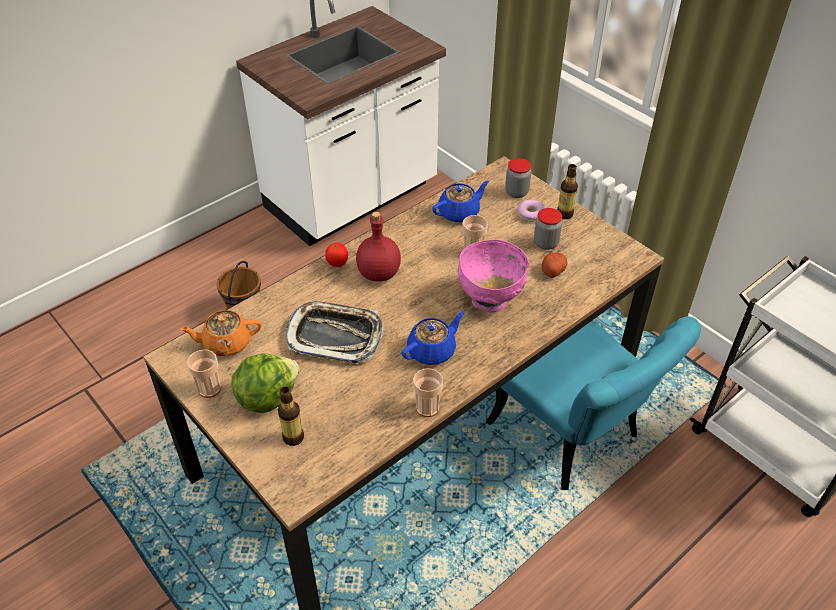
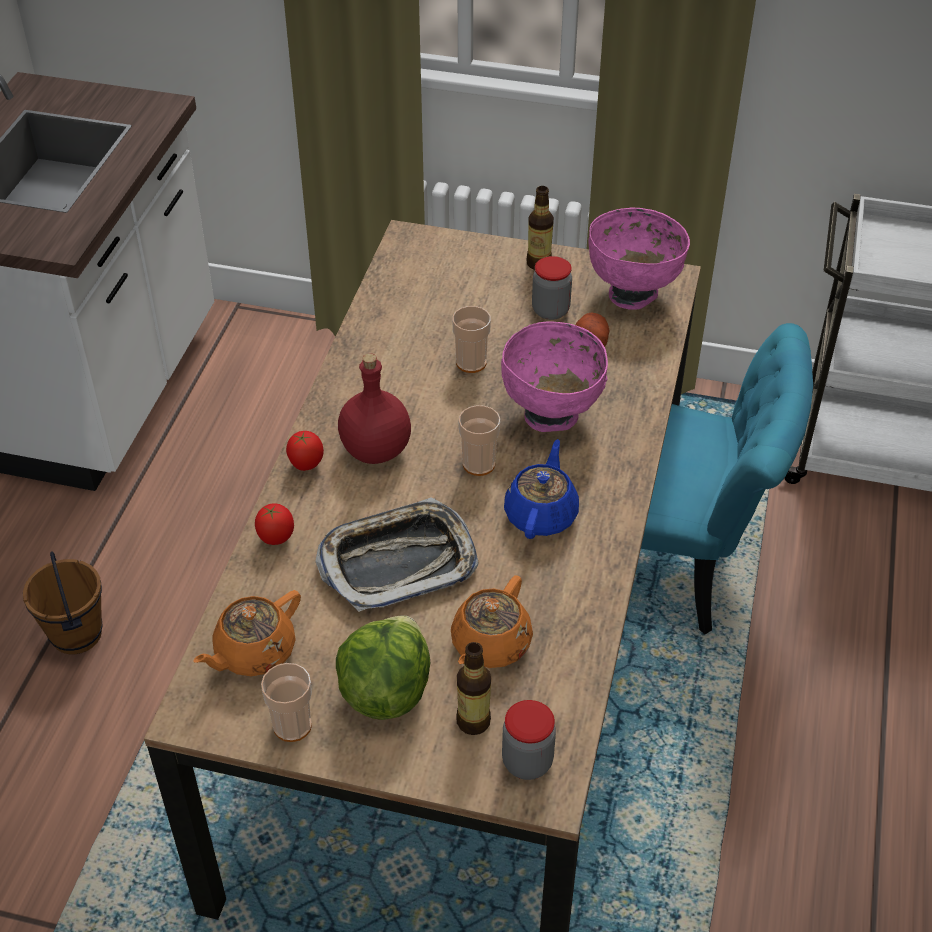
camera: 35 degrees left, 0 degrees up
(288, 293) = (276, 539): none -> tomato
(339, 404) = (490, 645): none -> orange teapot
(427, 407) = (603, 587): cup -> cup (479, 464)
(459, 213) = (405, 320): blue teapot -> none
(516, 192) = (453, 261): jar -> jar (527, 762)
(531, 214) = (498, 282): donut -> none
(604, 255) = (632, 294): none -> pink bowl

